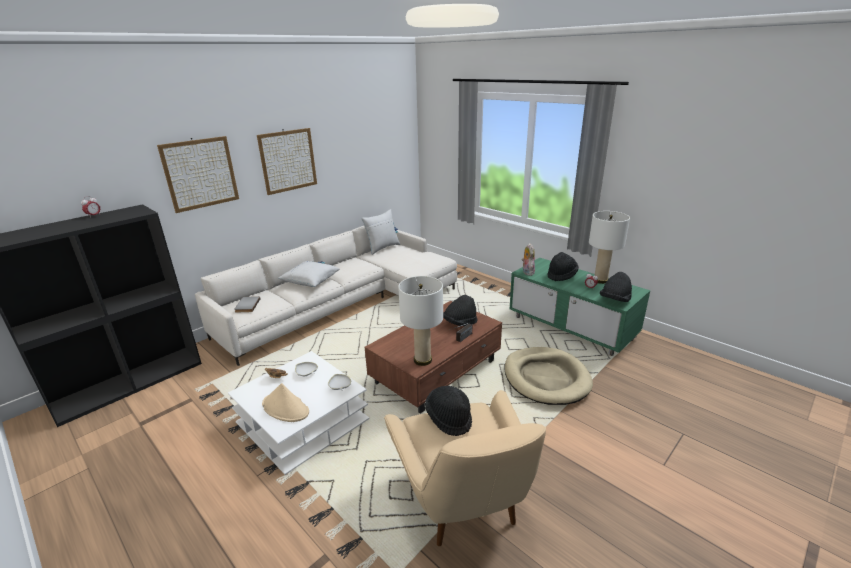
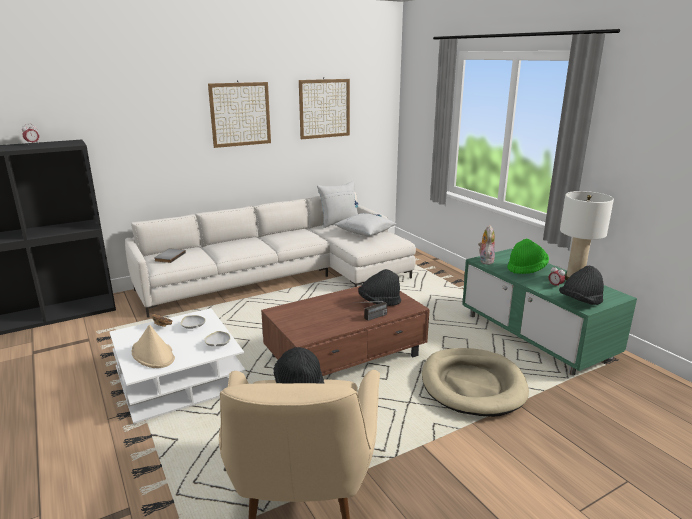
camera: 15 degrees right, 5 degrees down
(200, 172) = (144, 115): picture -> picture (324, 107)
(310, 281) = (245, 244): grey pillow -> grey pillow (365, 232)
(423, 360) = (315, 331): white table lamp -> none
(561, 275) = (526, 269): black hat -> green hat

